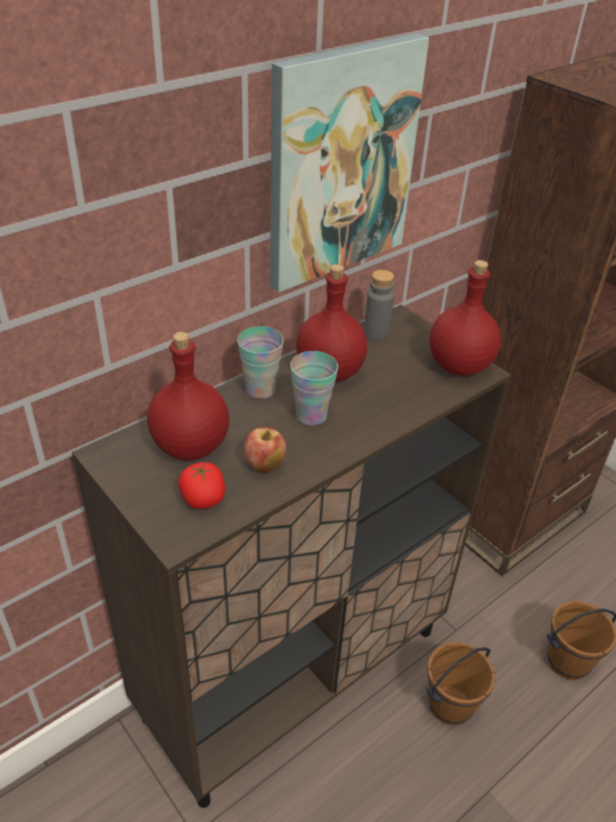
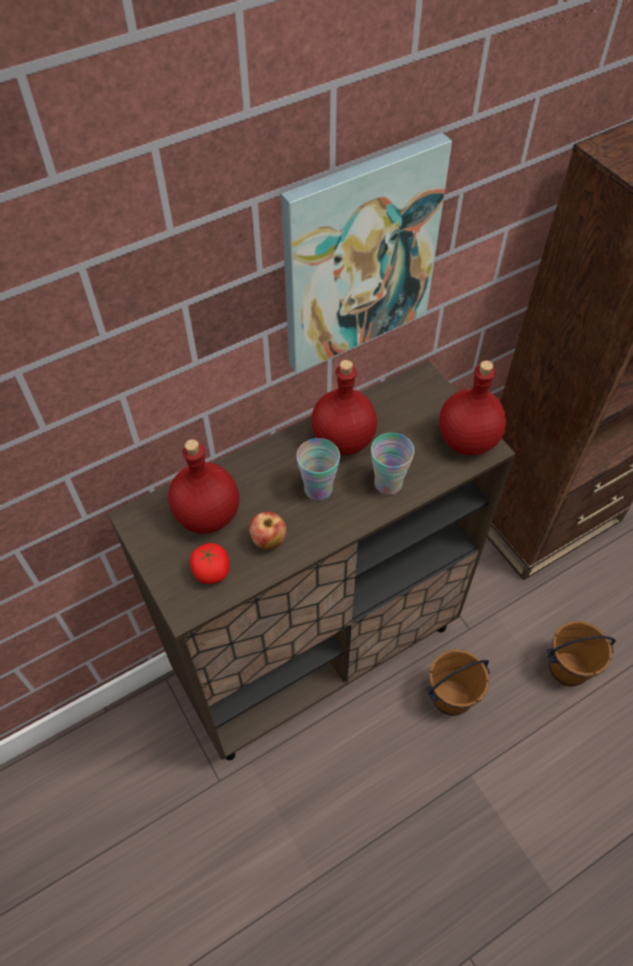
camera: 10 degrees right, 15 degrees up
(260, 389) = (277, 456): cup -> cup (388, 483)
(376, 333) = (396, 395): grey bottle -> none

